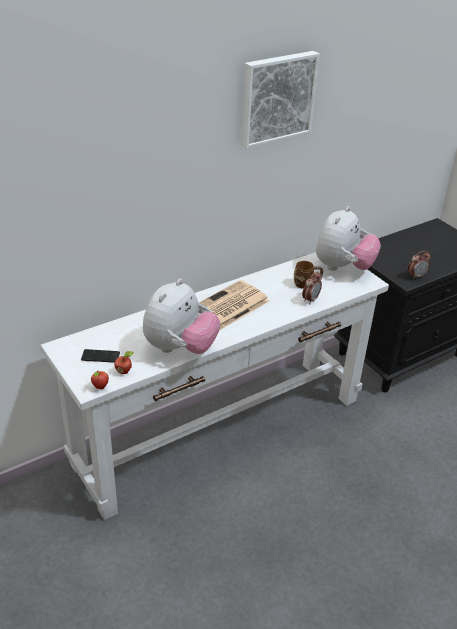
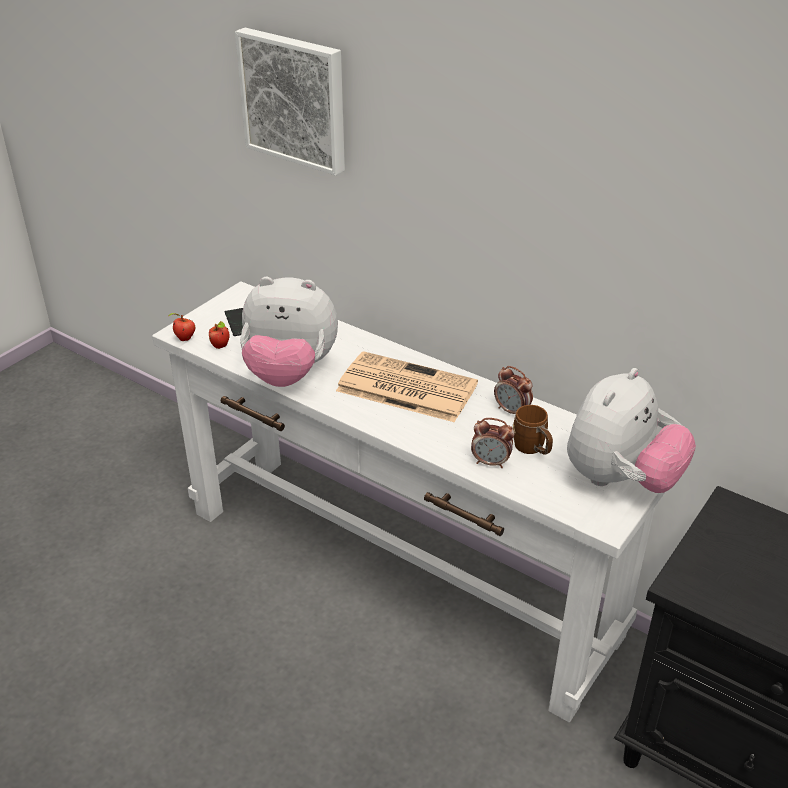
camera: 70 degrees right, 0 degrees up
(276, 98) = (583, 111): picture -> picture (295, 99)
(343, 267) = (620, 480): plush toy -> plush toy turned 60 degrees counterclockwise
(416, 276) = (712, 595): alarm clock -> alarm clock (512, 411)

